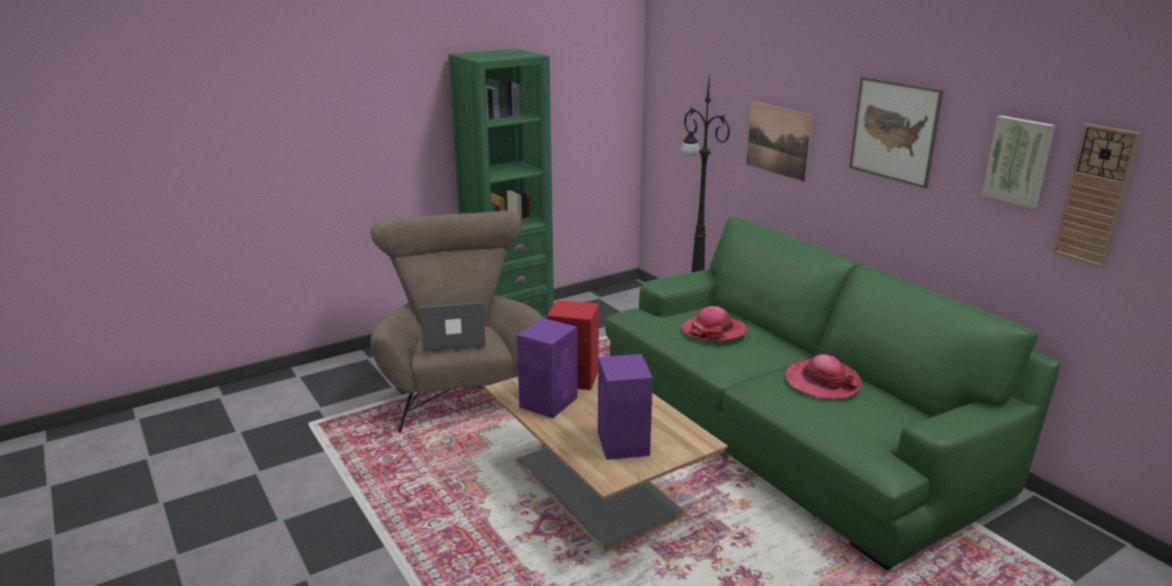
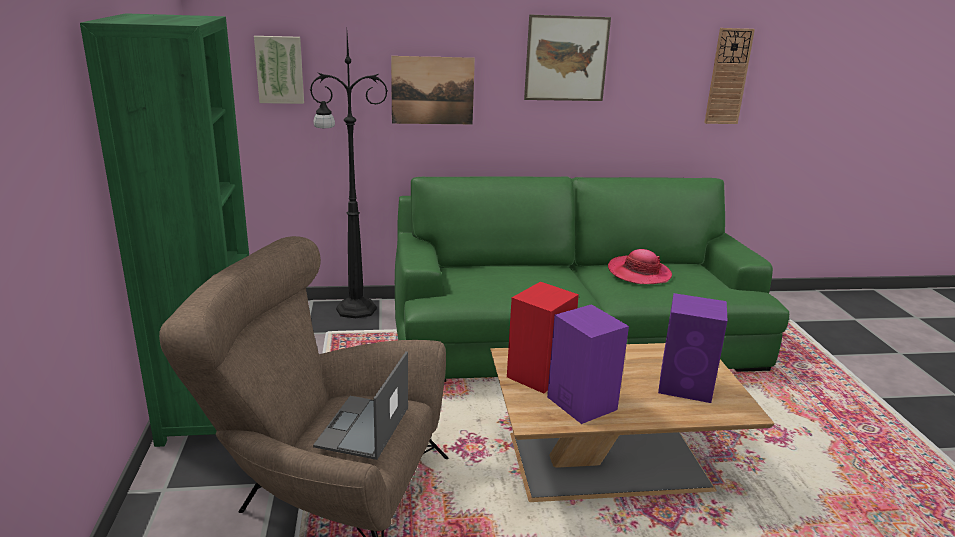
camera: 65 degrees left, 0 degrees up
(714, 331) = (517, 280): hat -> none
(1019, 160) = (675, 63): picture -> picture (280, 69)

